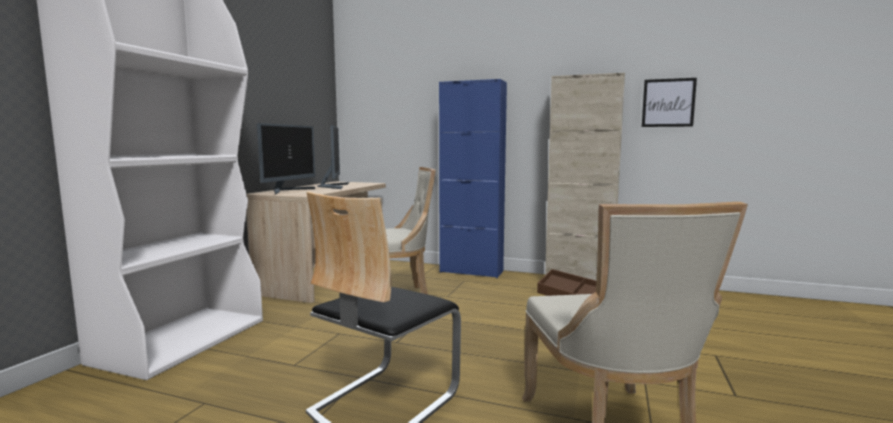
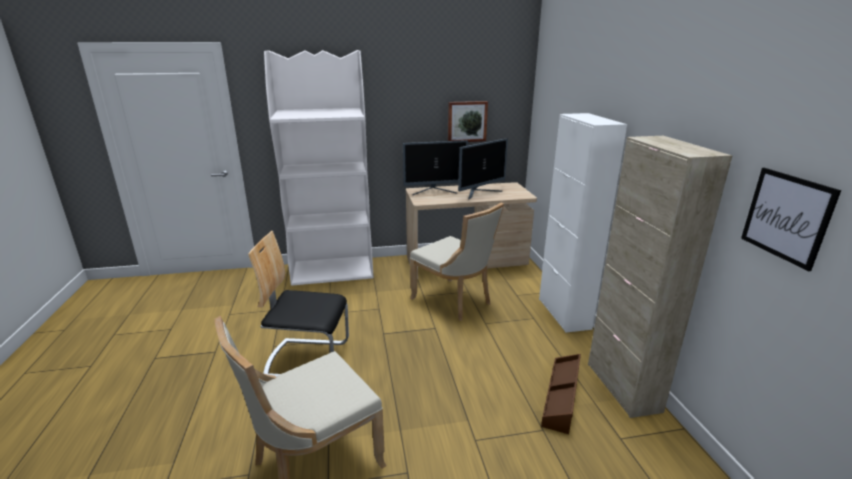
camera: 60 degrees right, 15 degrees up
(293, 109) = (467, 121): none -> picture
(471, 271) = (564, 313): blue cabinet -> white cabinet

